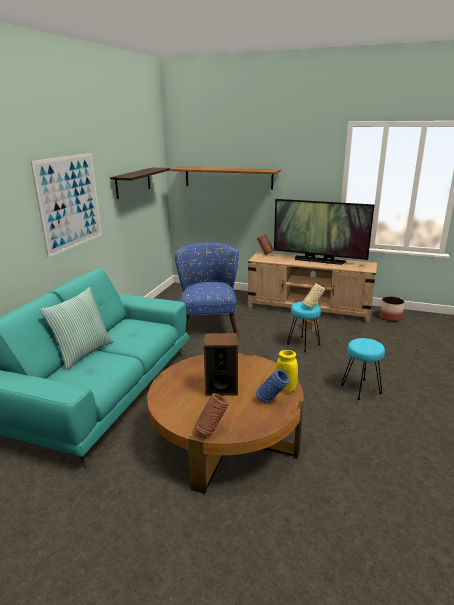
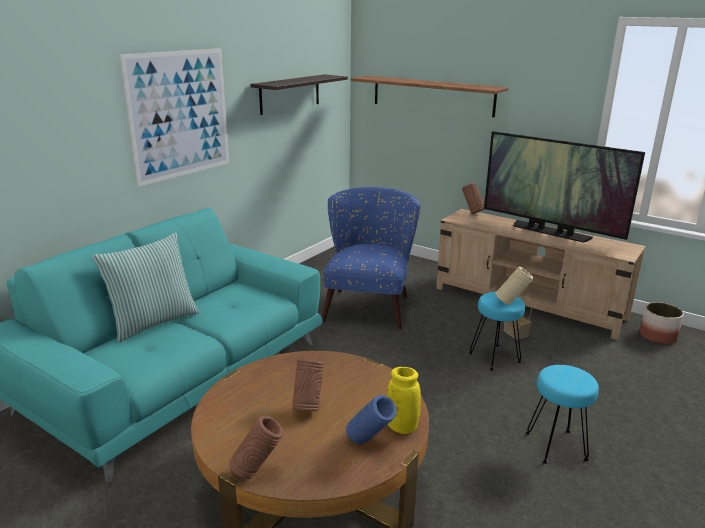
camera: 15 degrees right, 0 degrees up
(221, 388) = (308, 407): speaker -> brown vase

